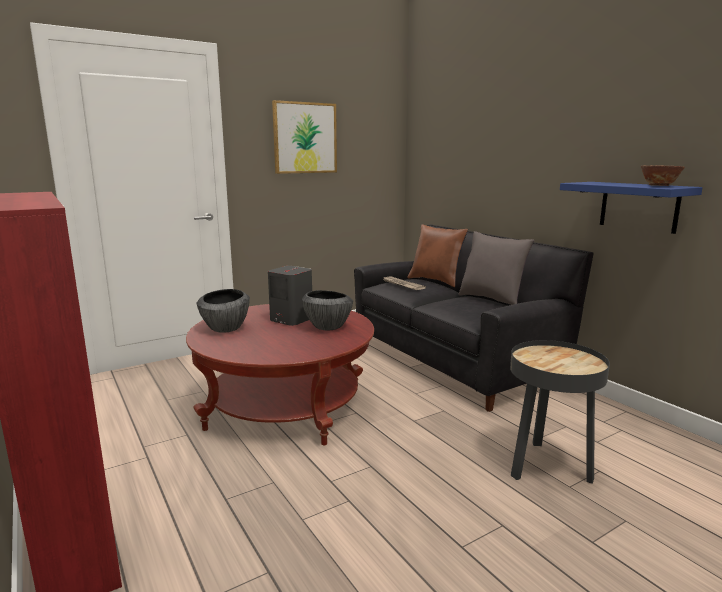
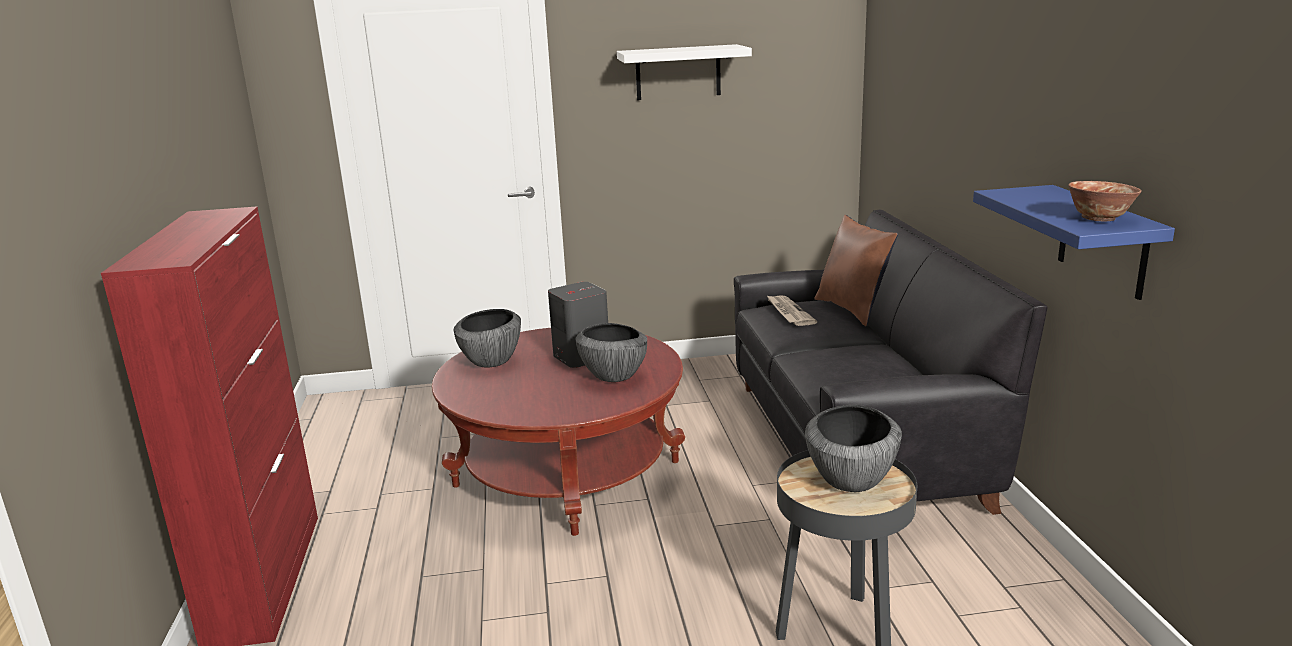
camera: 25 degrees right, 5 degrees up
(305, 138) = (678, 72): picture -> white shelf
(491, 299) = (898, 358): grey pillow -> none
(558, 358) = (850, 481): none -> bowl

